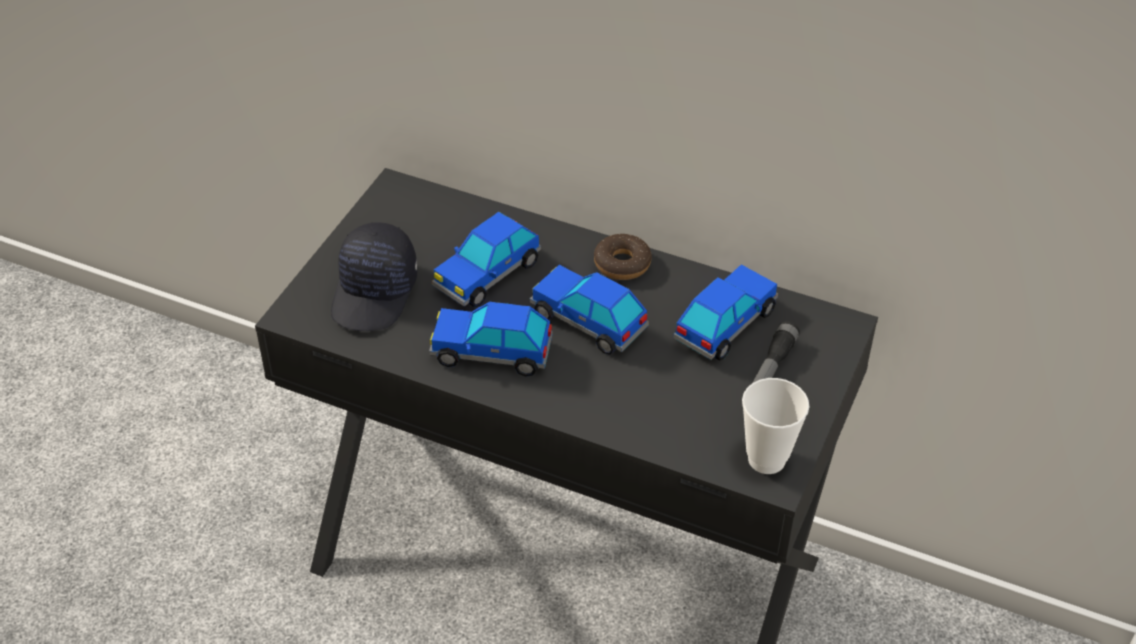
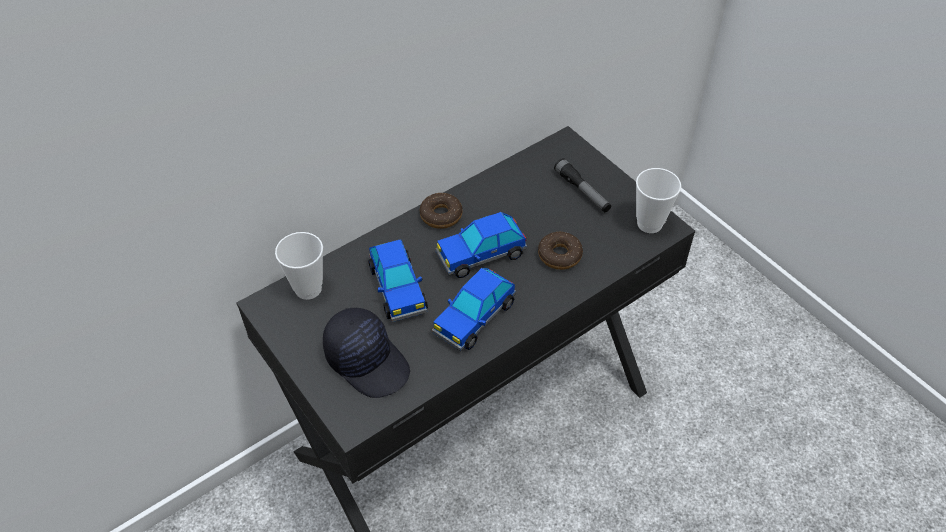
camera: 60 degrees left, 5 degrees up
(437, 208) = (308, 289): none -> cup
(642, 390) = (559, 255): none -> donut
(725, 324) = (529, 192): toy car -> none

